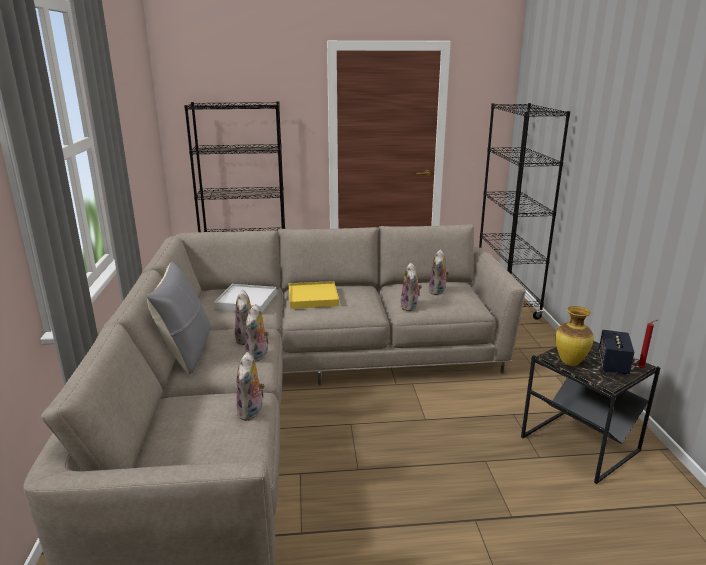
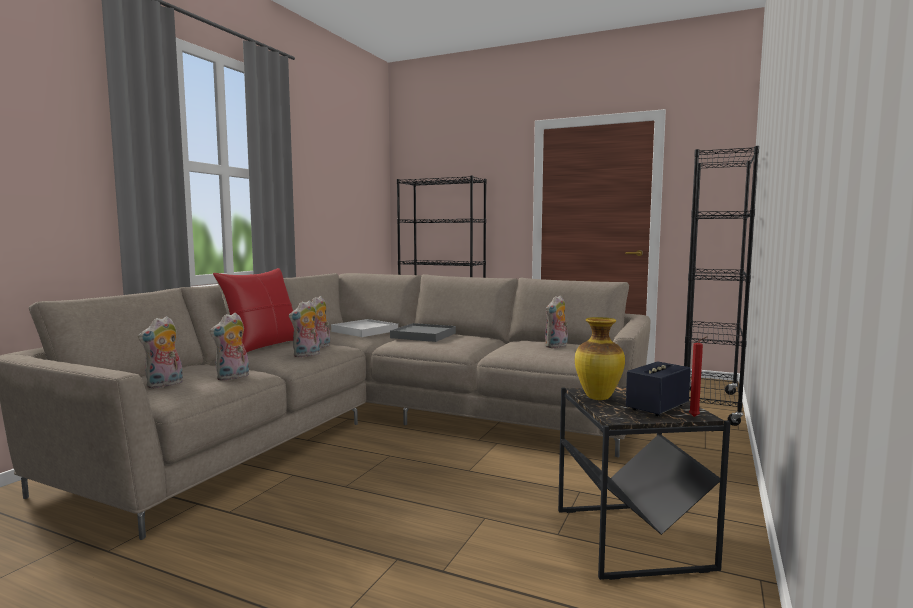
camera: 30 degrees right, 15 degrees down
(186, 352) = (262, 346): grey pillow -> red pillow
(313, 297) = (423, 335): yellow tray -> grey tray
(410, 307) = (506, 351): plush toy -> plush toy (165, 385)

